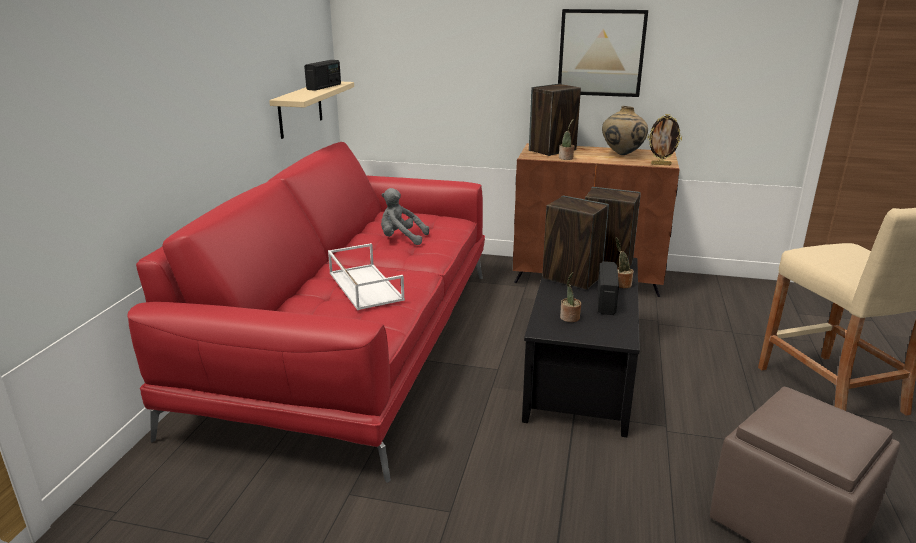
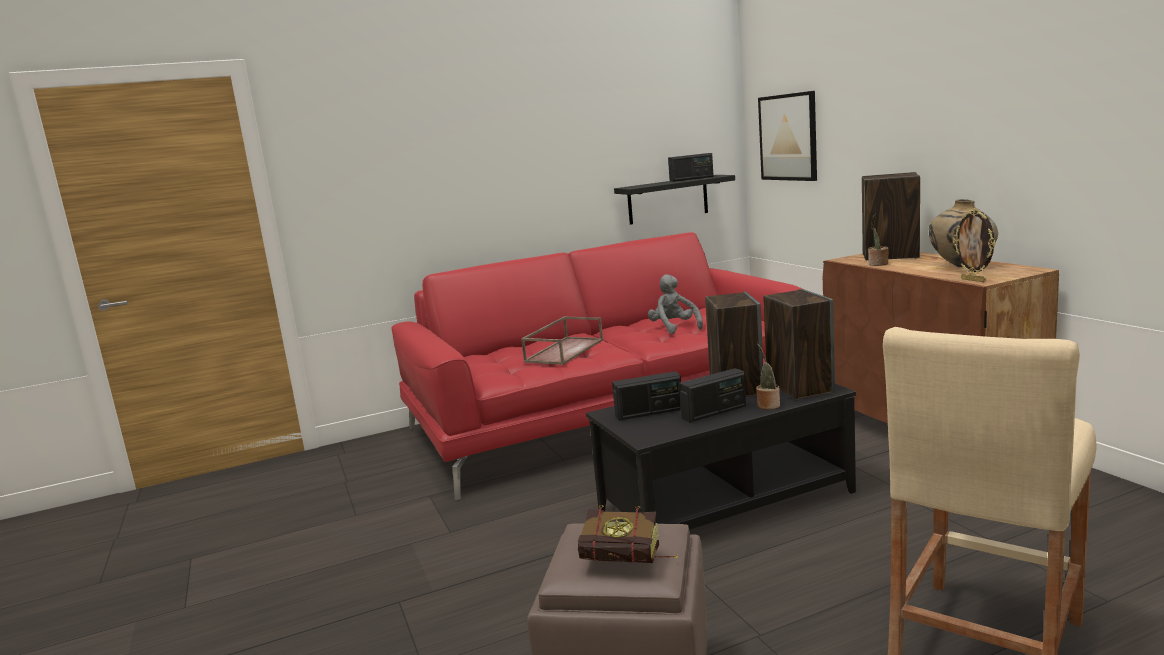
camera: 55 degrees right, 10 degrees down
(300, 109) = (668, 200): beige shelf -> black shelf
(364, 286) = (564, 350): white tray -> brown tray
(569, 318) = (649, 412): potted plant -> radio
(601, 53) = (965, 130): picture -> picture (788, 137)
(845, 426) = (630, 562): none -> book

